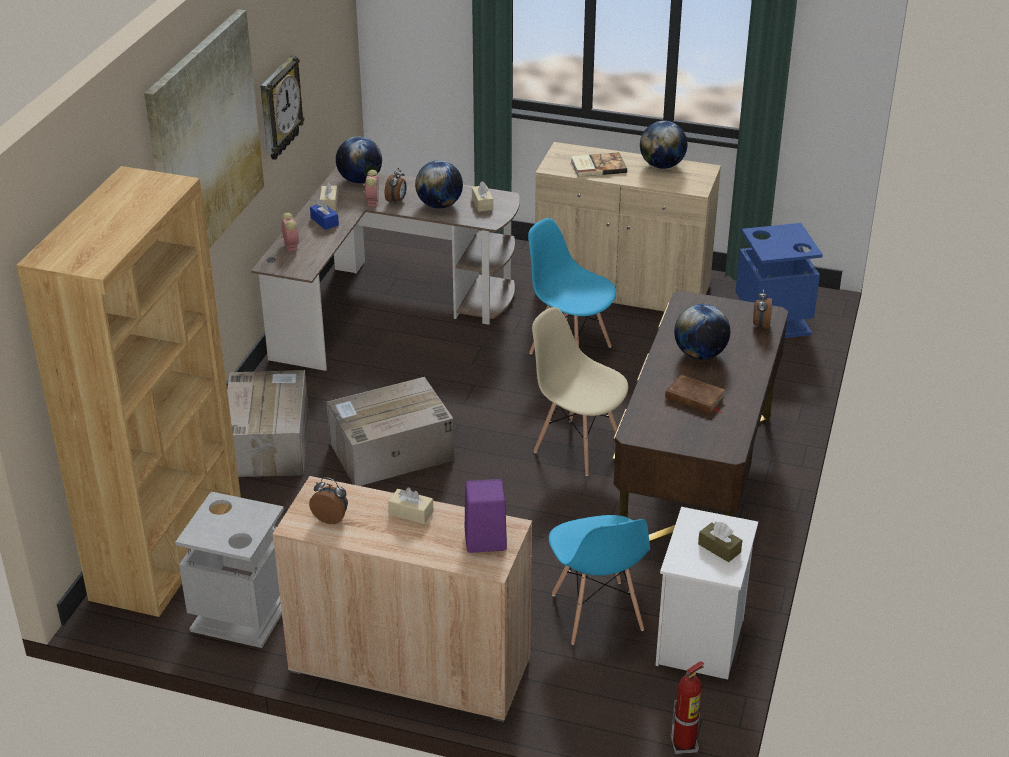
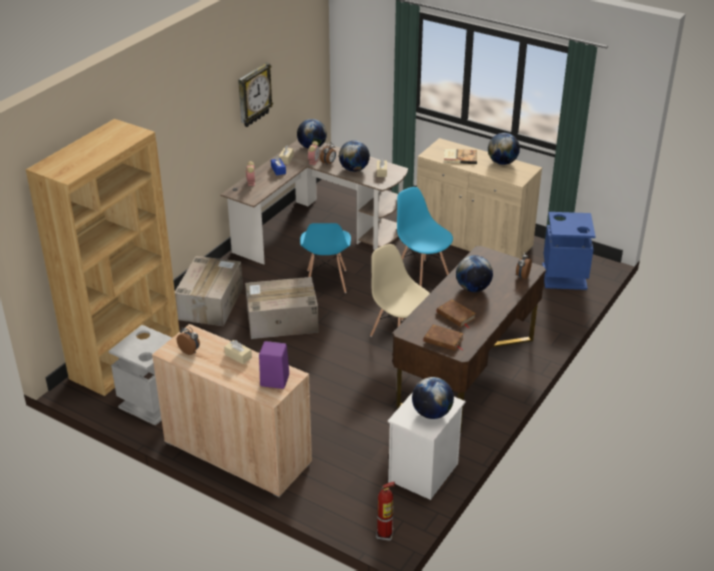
camera: 15 degrees right, 0 degrees up
(205, 143) = (187, 111): picture -> none
(596, 613) = (365, 443): blue chair -> blue chair (326, 282)
(694, 437) = (443, 340): none -> brown book
(719, 548) = (431, 413): brown tissue box -> globe

